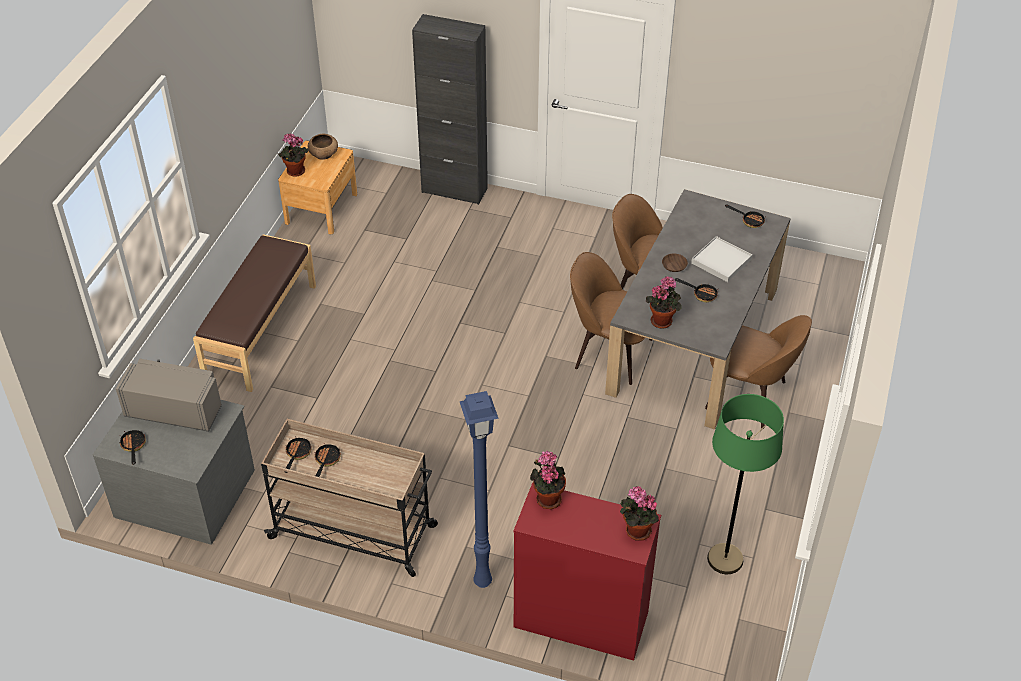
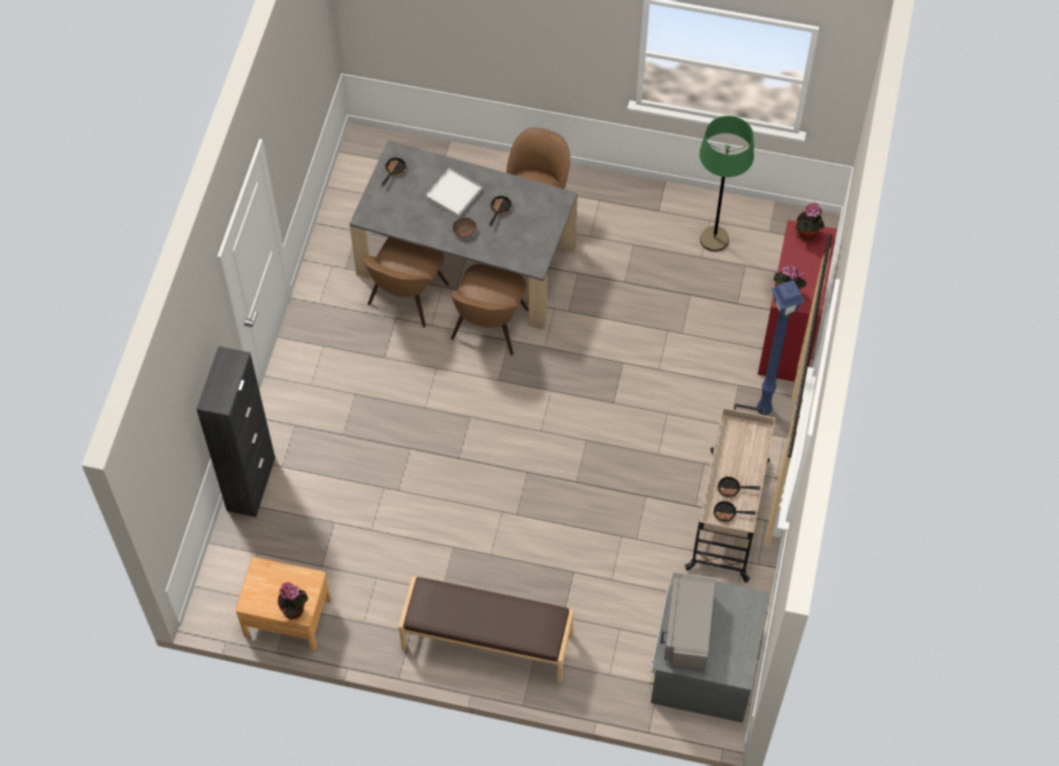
camera: 95 degrees left, 15 degrees up
(133, 446) = (736, 656): frying pan -> none
(324, 154) = (261, 586): brown bowl -> none
(662, 320) = (536, 239): potted plant -> none

